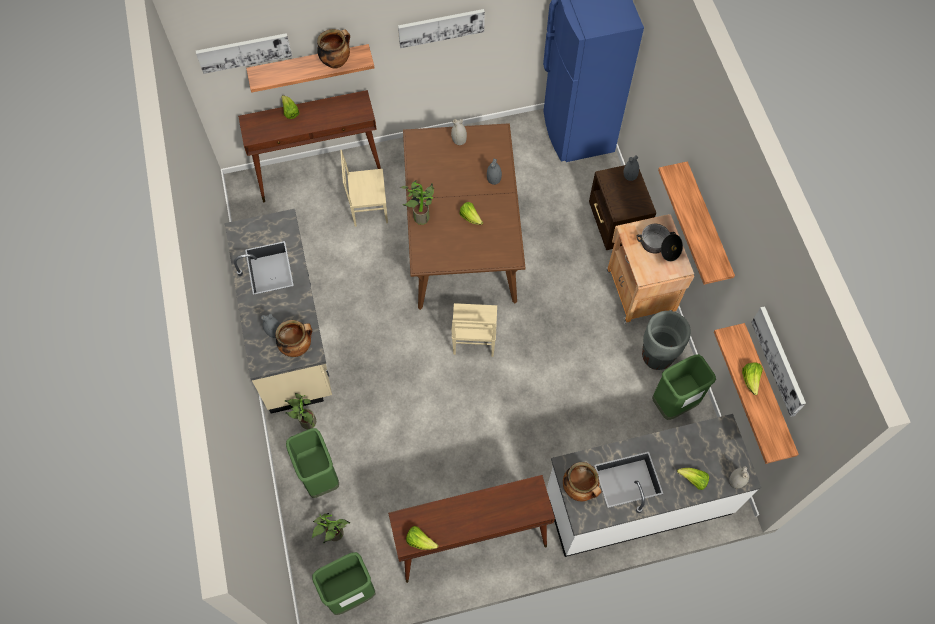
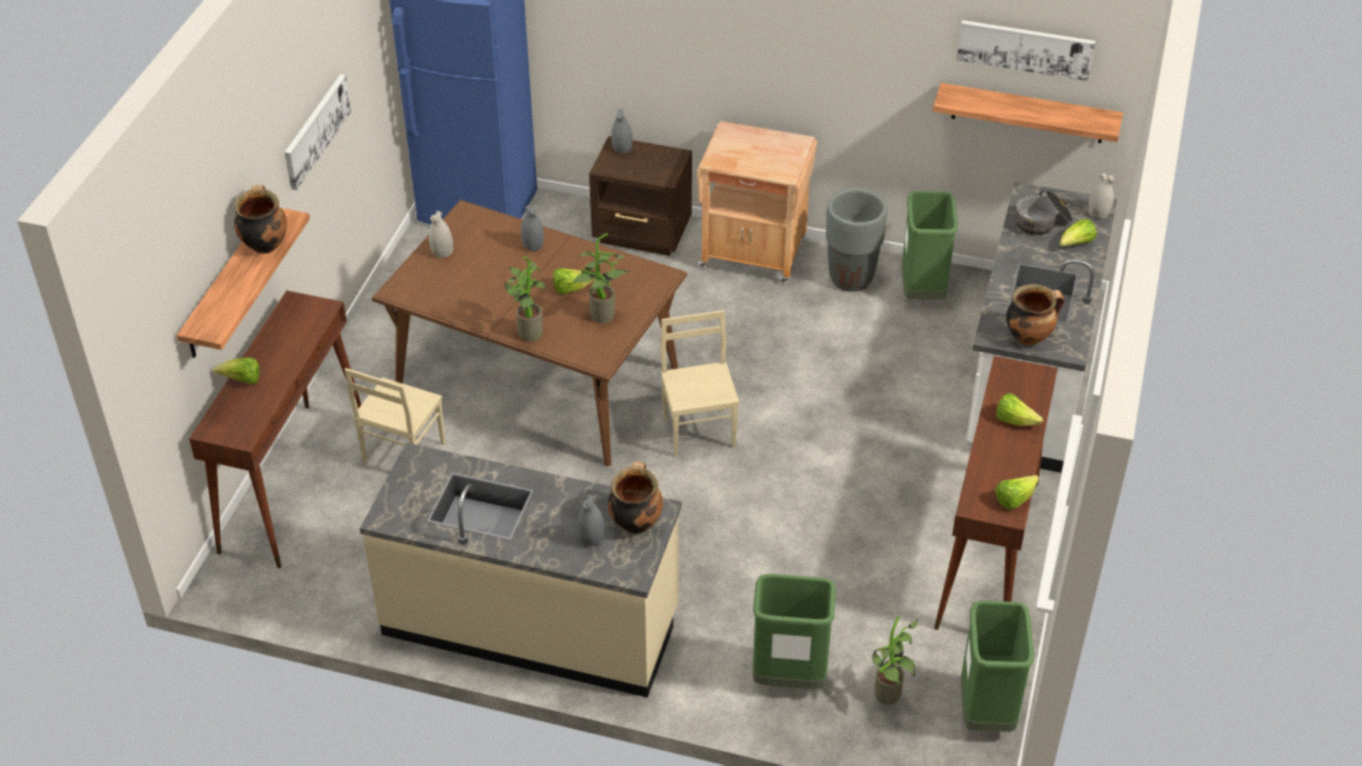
camera: 60 degrees left, 20 degrees down
(244, 52) = (171, 303): picture -> none
(306, 422) = (692, 661): potted plant -> potted plant (600, 318)
(473, 340) = (700, 431): beige chair -> beige chair turned 135 degrees counterclockwise
(659, 246) = (757, 147): cooking pot -> cooking pot (1042, 222)
(707, 224) = (799, 51): shelf -> none
(750, 380) = (1013, 107): lettuce -> lettuce (1014, 420)

